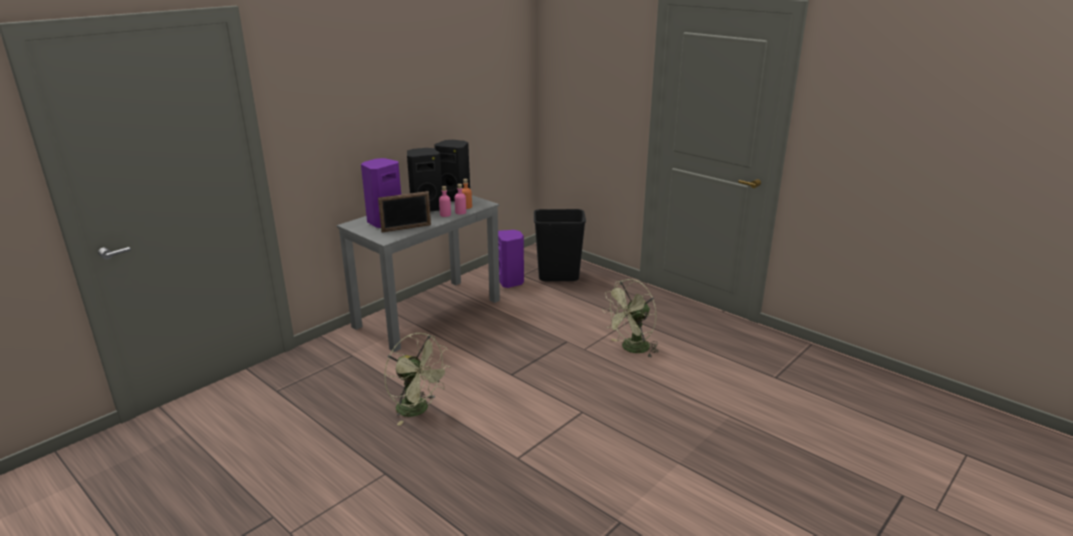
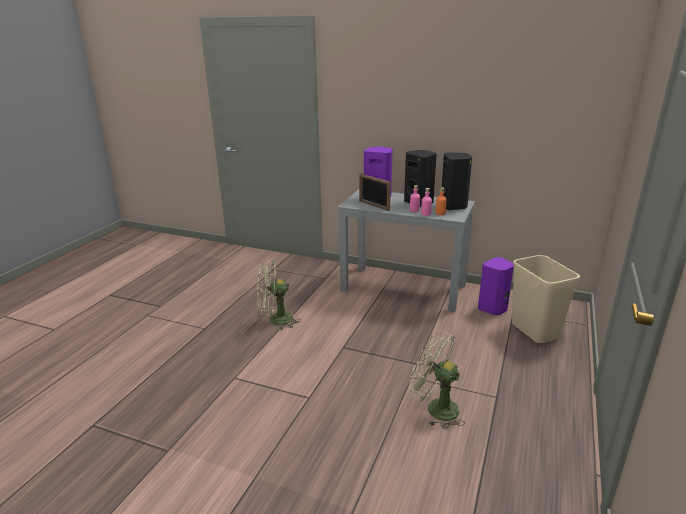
camera: 70 degrees right, 0 degrees up
(418, 410) = (275, 320): green fan -> green fan turned 60 degrees clockwise
(559, 276) = (535, 331): black trash can -> beige trash can

